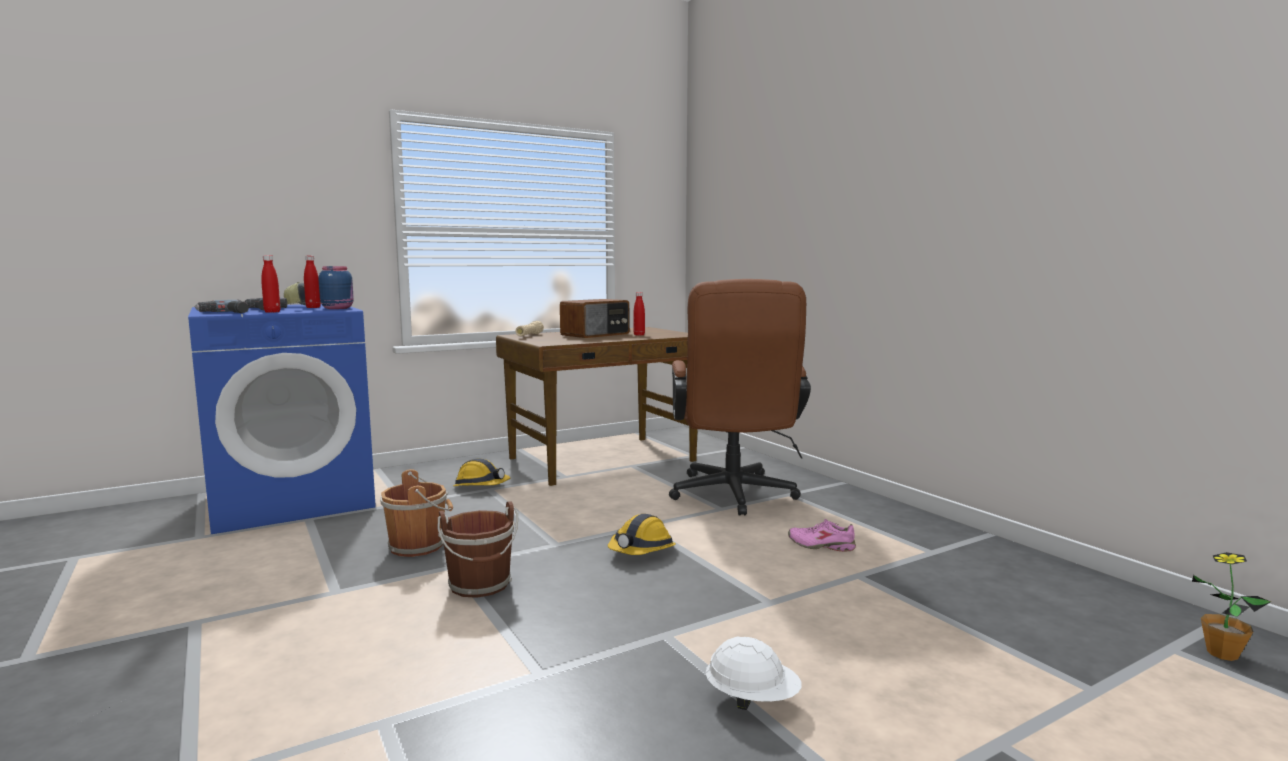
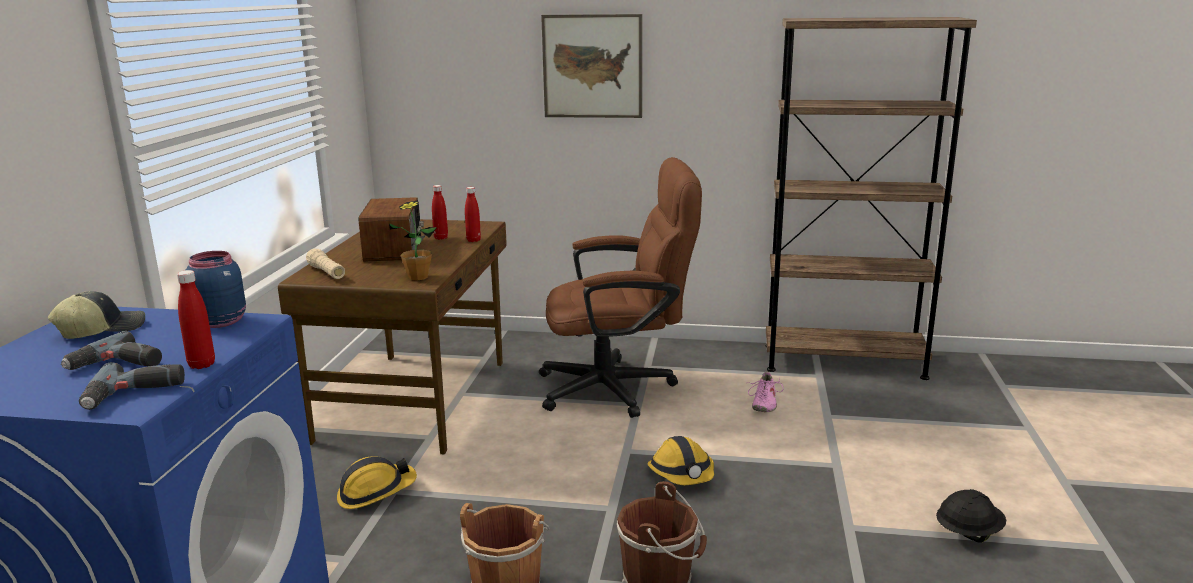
camera: 50 degrees left, 10 degrees up
(313, 307) = (162, 332): red bottle -> red bottle (473, 240)
(733, 497) = (619, 388): brown office chair -> brown office chair turned 45 degrees counterclockwise
(752, 700) = (968, 533): white hard hat -> black hard hat
(811, 207) = (592, 66): none -> picture
(821, 545) = (763, 403): pink shoe -> pink shoe turned 45 degrees counterclockwise
(992, 554) = (843, 361): none -> brown bookcase
(1222, 654) = (1017, 378): potted plant -> potted plant (418, 277)

